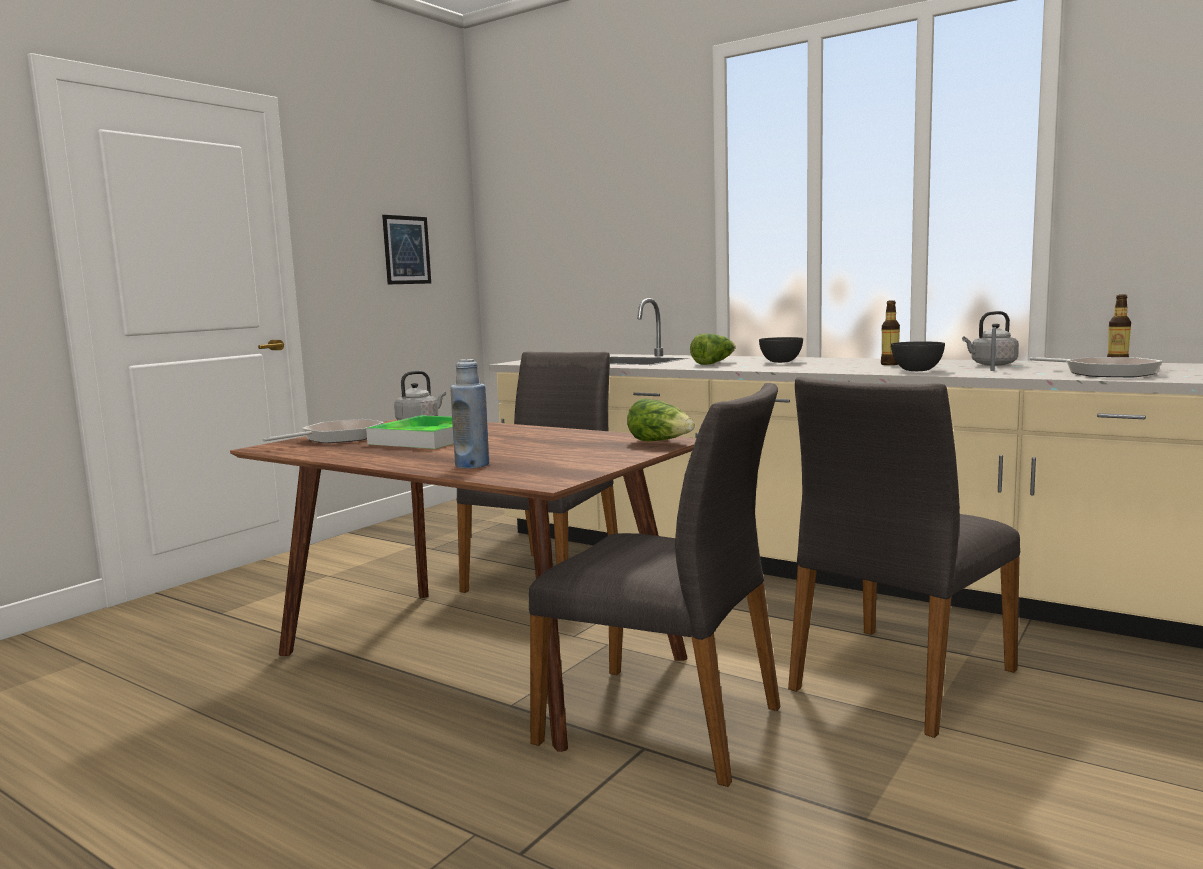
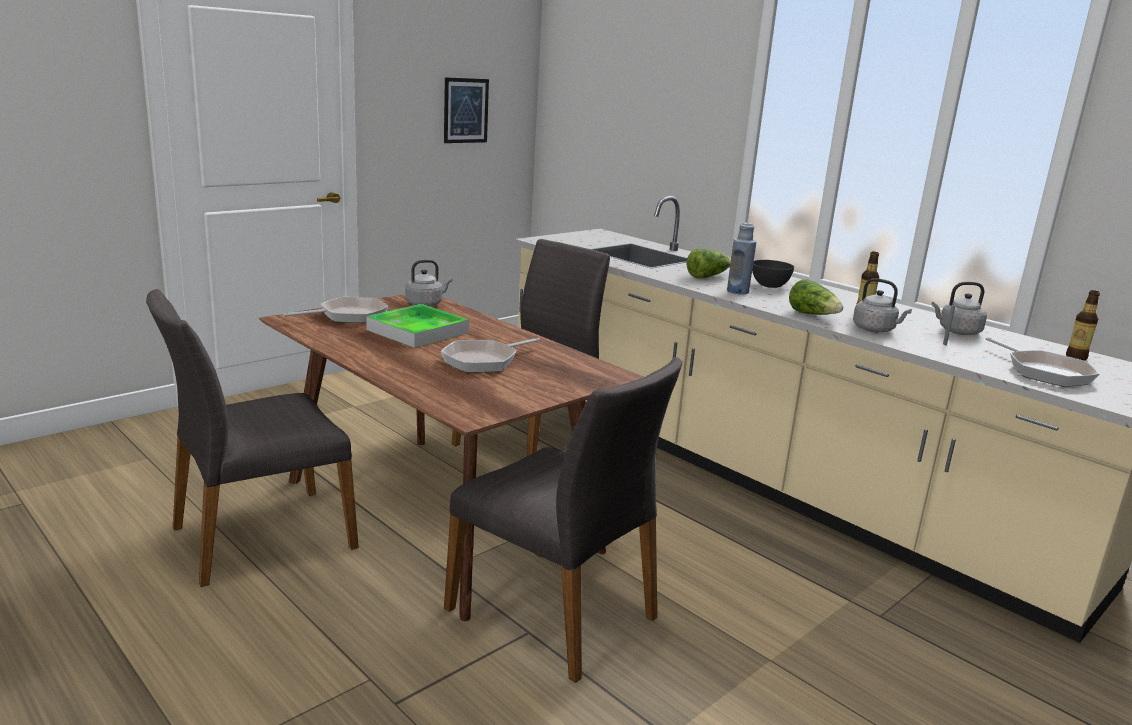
camera: 10 degrees right, 10 degrees up
(472, 465) = (428, 379): blue bottle -> blue bottle (737, 291)
(523, 448) = (484, 361): none -> frying pan
(661, 442) = (602, 374): lettuce -> lettuce (813, 315)
(898, 679) = (772, 612): grey chair -> grey chair (261, 536)
(917, 370) = (876, 330): grey bowl -> grey kettle

